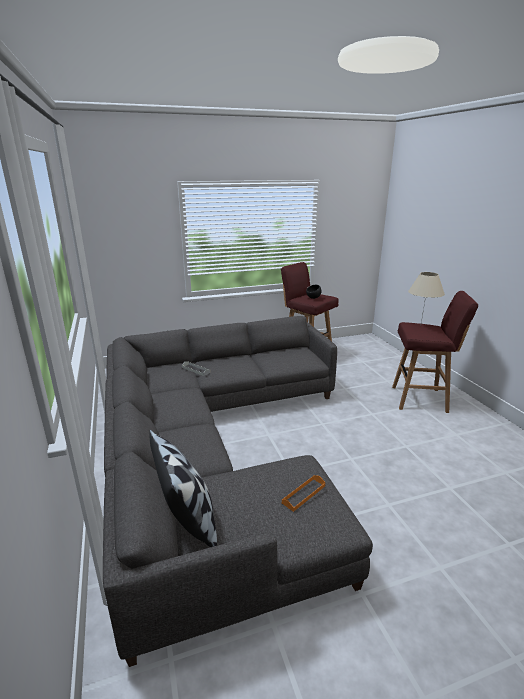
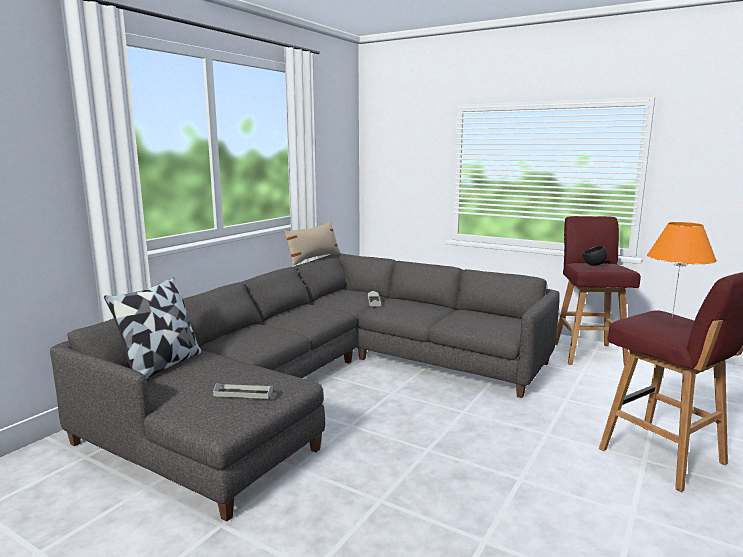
camera: 50 degrees right, 10 degrees down
(117, 350) = (313, 259): none -> beige pillow
(303, 494) = (243, 393): orange tray -> grey tray
(420, 325) = (672, 317): beige table lamp -> orange table lamp

